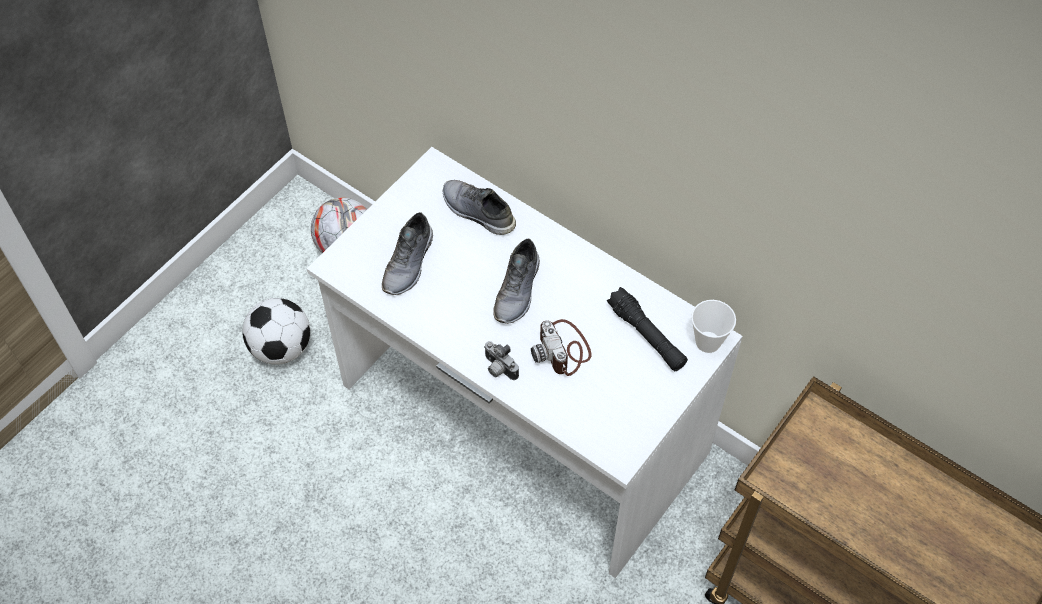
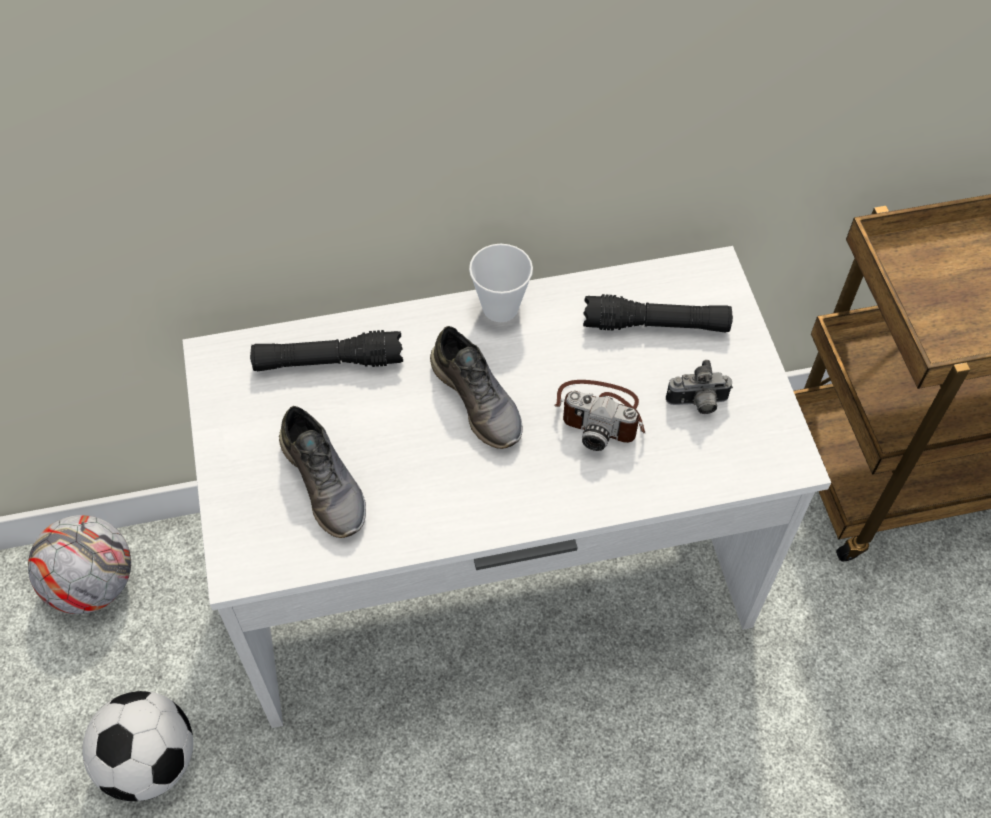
camera: 50 degrees left, 0 degrees up
(477, 212) = (328, 362): grey shoe -> black flashlight
(498, 369) = (567, 497): camera -> camera (697, 404)
(708, 342) = (714, 279): cup -> cup (500, 308)

